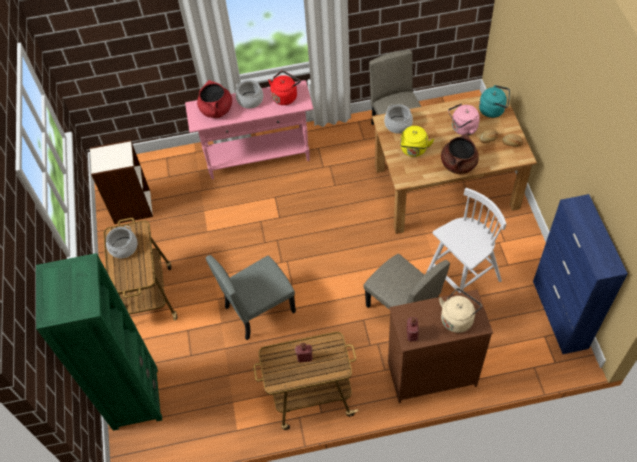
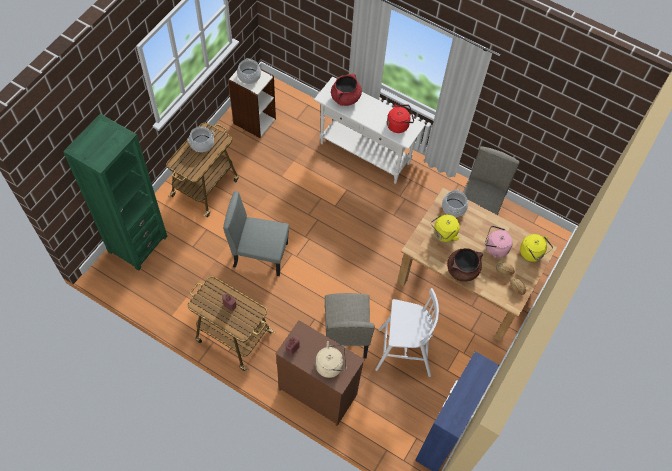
camera: 35 degrees right, 5 degrees up
(250, 100) = (373, 109): cooking pot -> cooking pot (249, 76)
(258, 158) = (365, 154): pink console table -> white console table
(493, 110) = (532, 253): turquoise kettle -> yellow kettle

